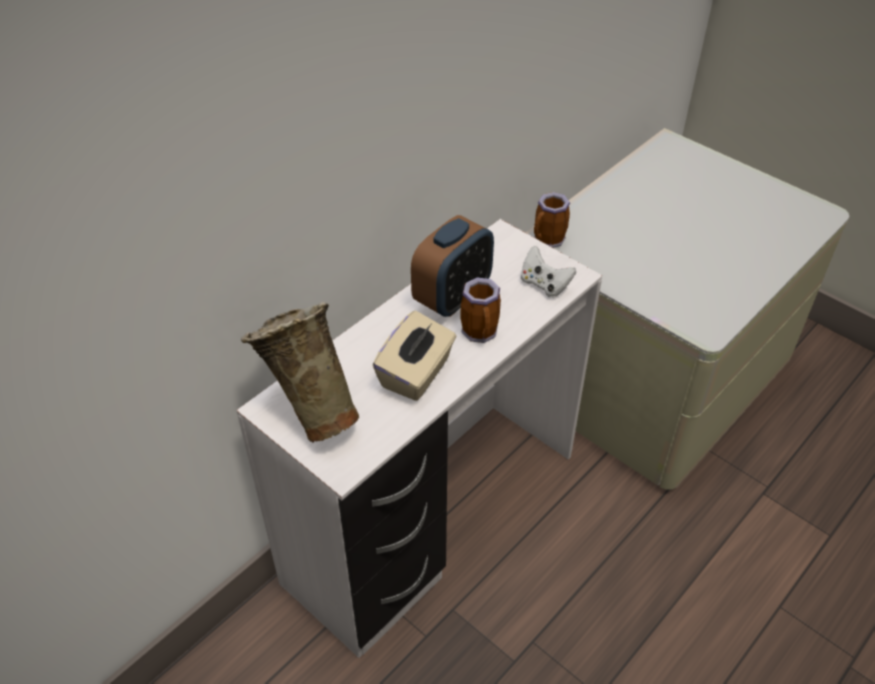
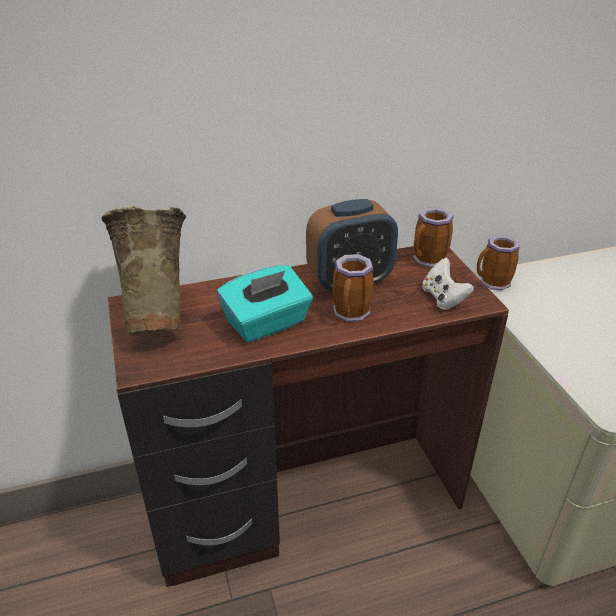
camera: 30 degrees right, 10 degrees down
(416, 374) = (267, 324): beige tissue box -> turquoise tissue box
(436, 518) = (307, 504): white desk -> brown desk
(504, 248) = (428, 261): none -> mug

